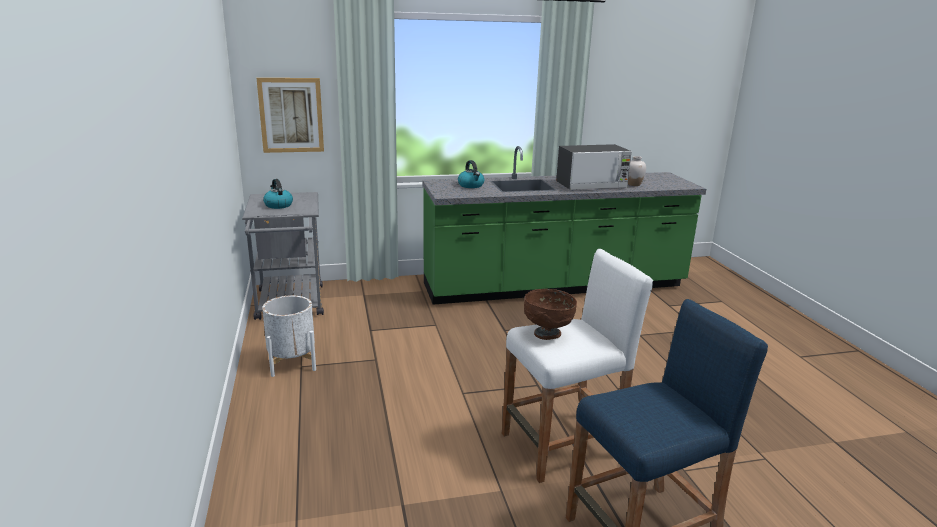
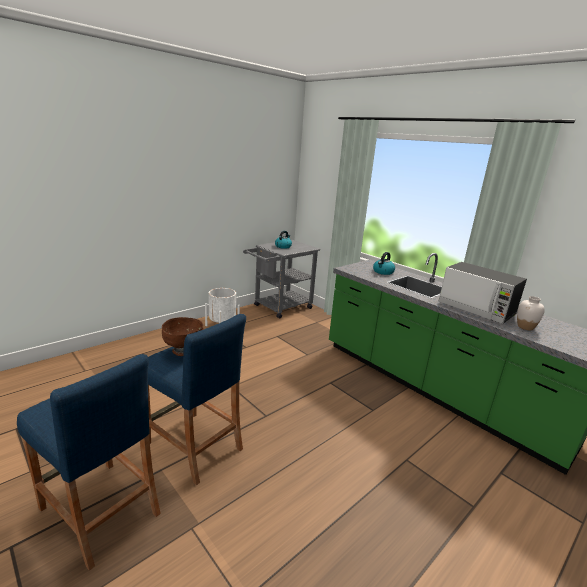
camera: 60 degrees right, 0 degrees up
(291, 115) = (319, 198): picture -> none
(564, 445) = (194, 446): white stool -> blue stool

